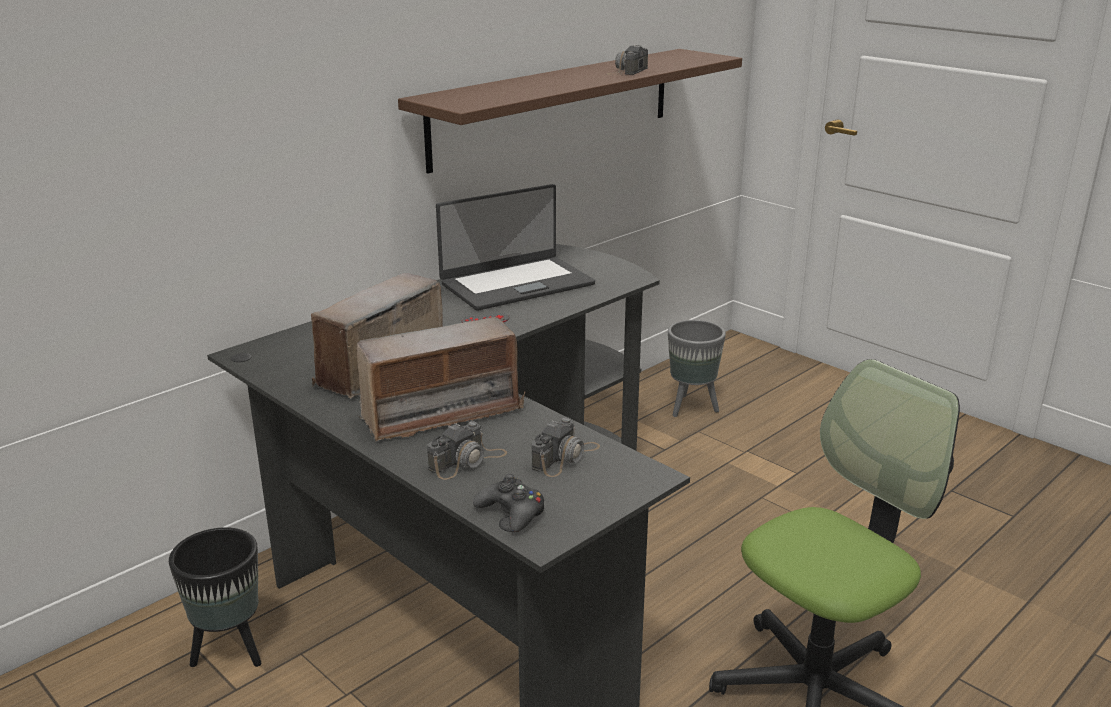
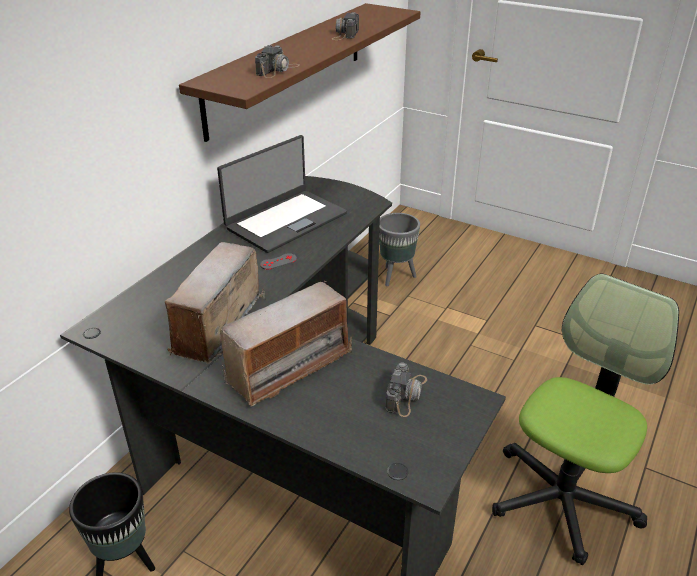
camera: 15 degrees left, 10 degrees up
(467, 461) = (333, 413): camera -> camera (278, 70)
(512, 512) = (393, 460): black game controller -> none

